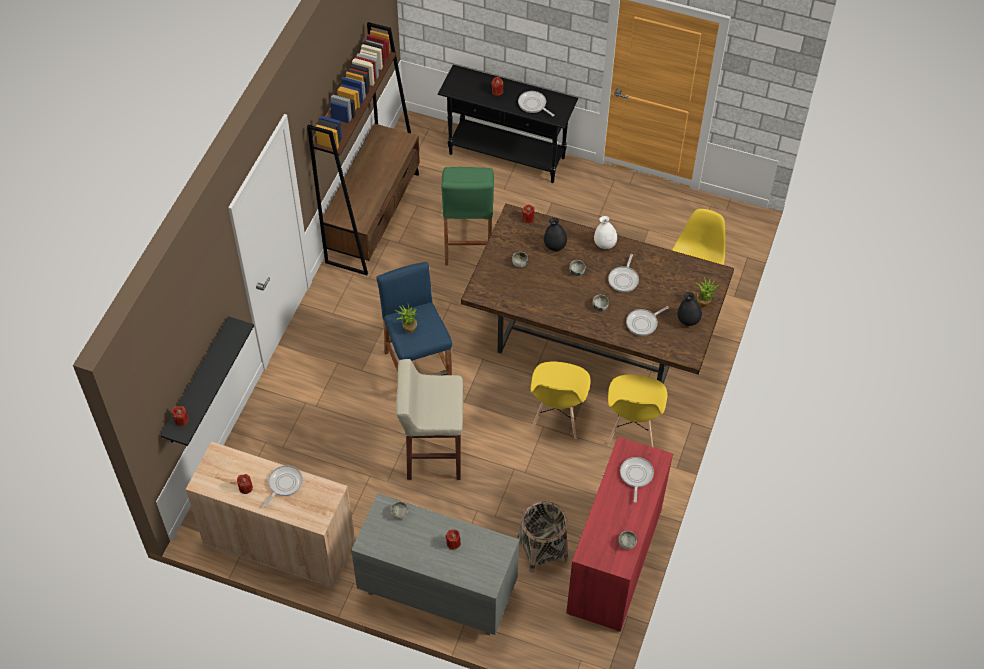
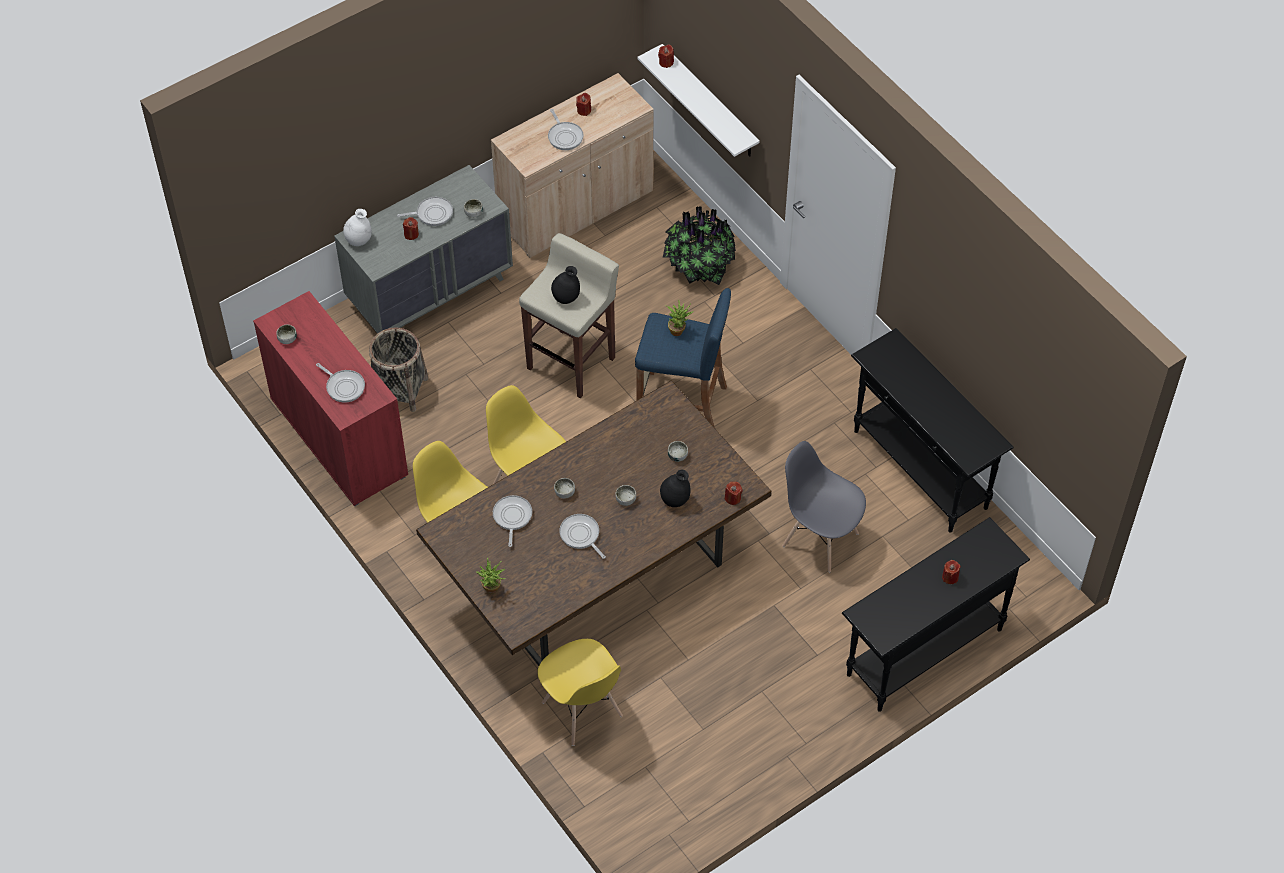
camera: 125 degrees right, 0 degrees up
(197, 382) = (709, 103): black shelf -> white shelf
(284, 427) = (698, 267): none -> potted plant
(373, 217) = (920, 470): brown bookcase -> black console table
(468, 241) = (820, 539): green stool -> grey chair
(533, 105) = (901, 601): frying pan -> frying pan (432, 213)
(604, 244) = (641, 547): white vase -> white vase (359, 240)
(688, 320) = (481, 559): black vase -> black vase (566, 298)

